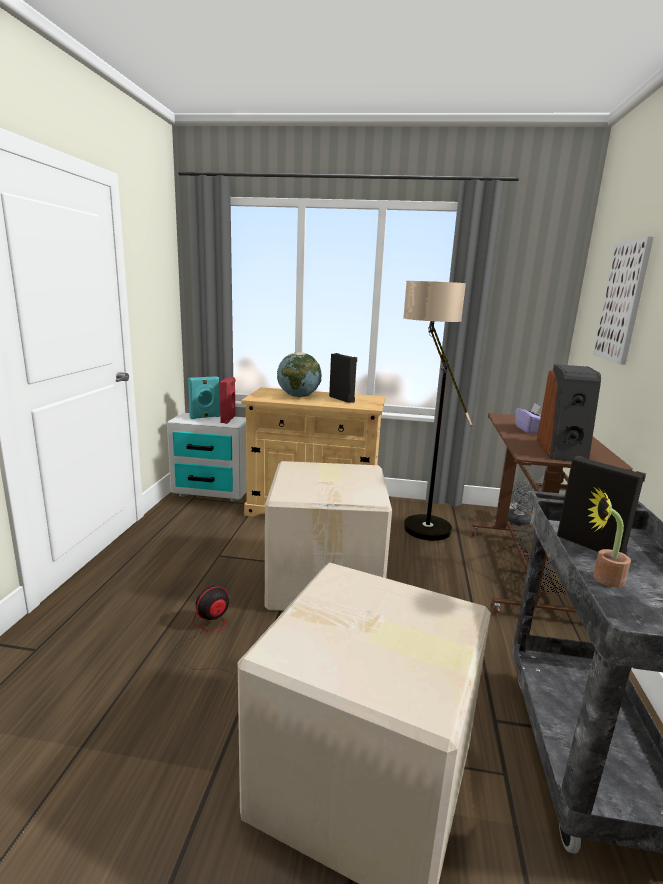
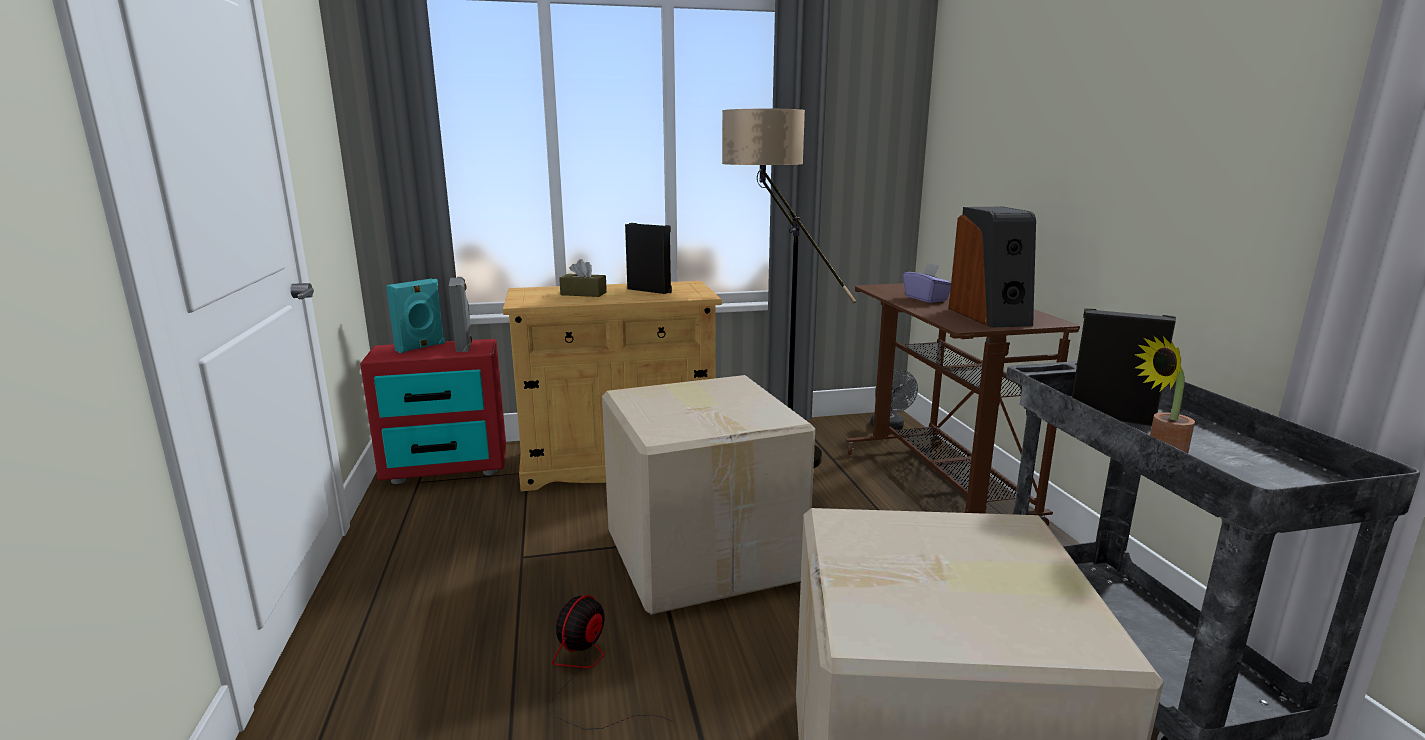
camera: 20 degrees left, 0 degrees up
(212, 495) = (446, 471): white nightstand -> red nightstand
(229, 419) = (464, 345): red speaker -> grey speaker
(299, 396) = (583, 294): globe -> brown tissue box
(622, 302) = (1011, 124): picture -> none

